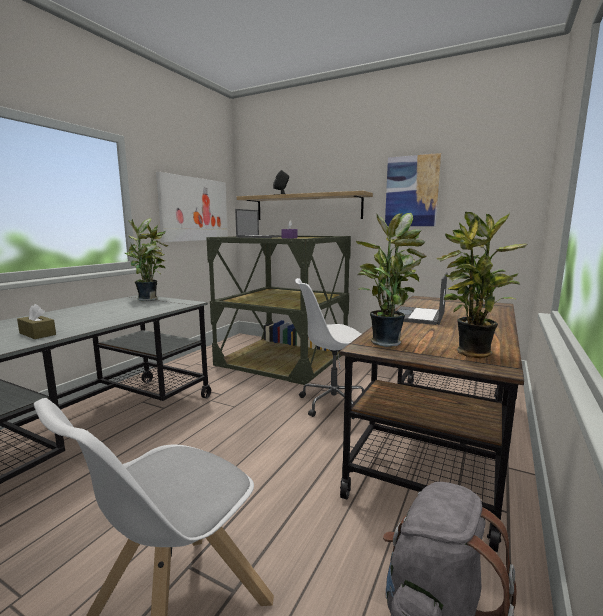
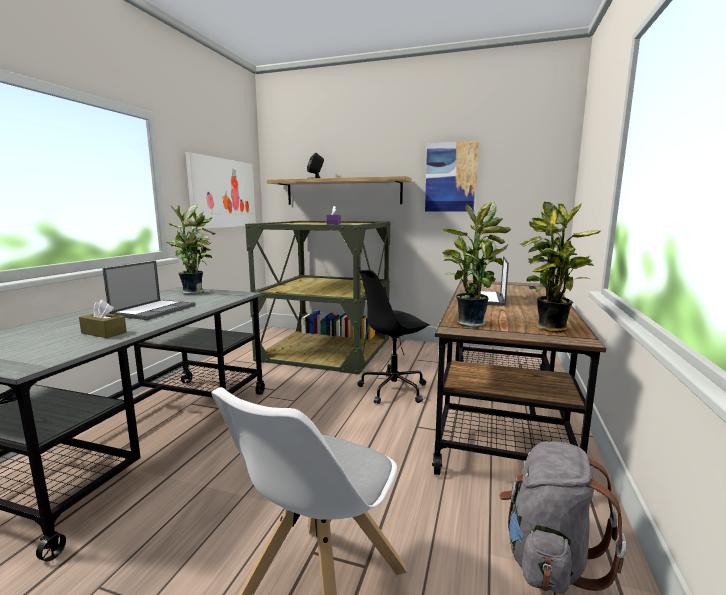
camera: 10 degrees left, 0 degrees up
(259, 237) = (298, 223): laptop -> laptop (154, 310)
(331, 403) = (391, 390): white office chair -> black office chair

